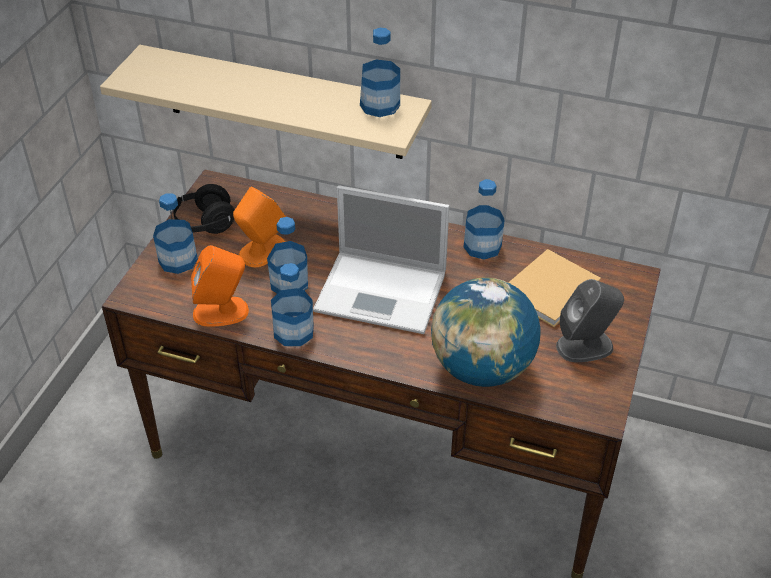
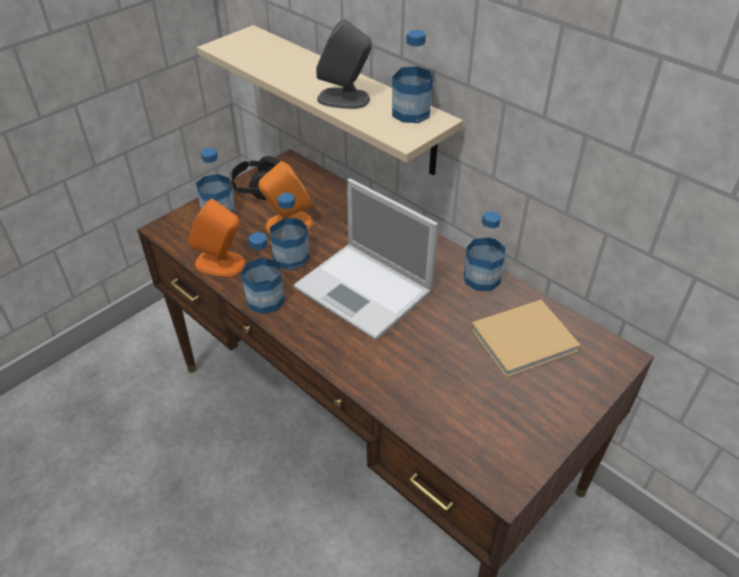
camera: 25 degrees right, 0 degrees up
(482, 368) = (409, 393): globe -> none
(585, 346) = (527, 408): grey speaker -> grey speaker (344, 99)

